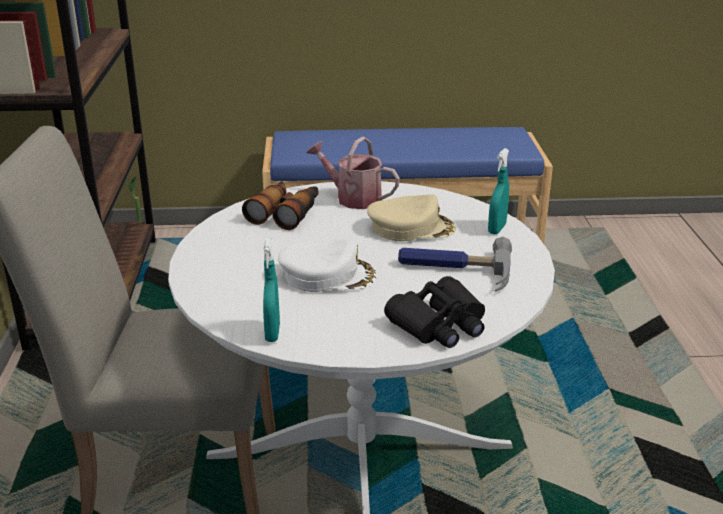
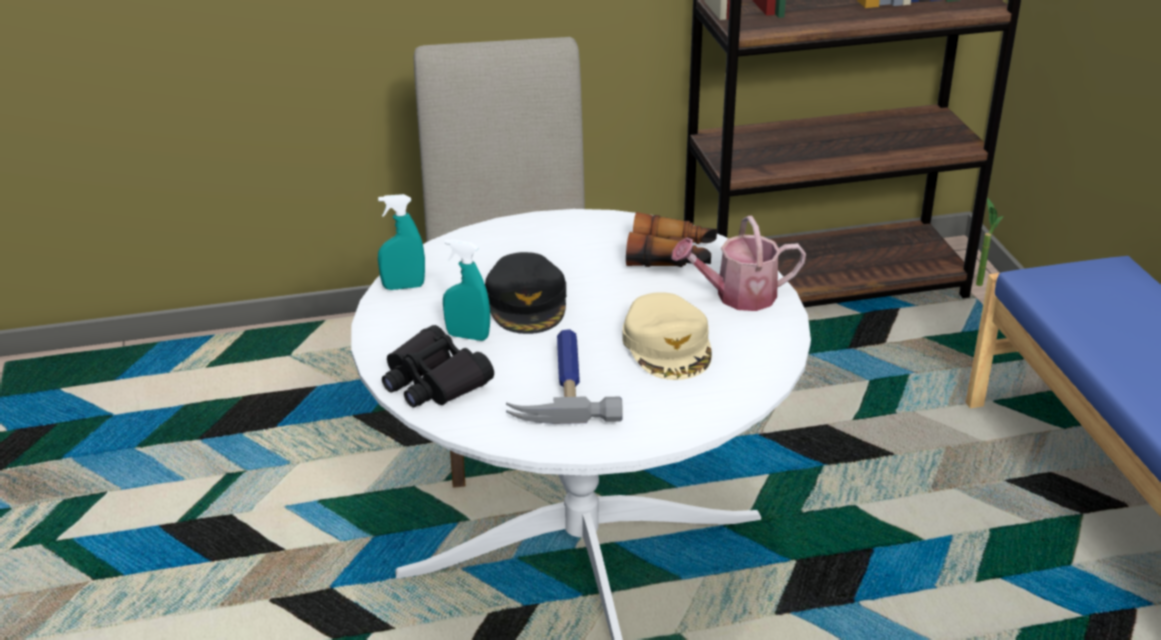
camera: 80 degrees right, 5 degrees up
(328, 275) = (527, 302): white cap -> black cap
(353, 198) = (737, 296): watering can -> watering can turned 120 degrees counterclockwise
(497, 229) = (690, 413): turquoise spray bottle -> turquoise spray bottle (467, 336)

